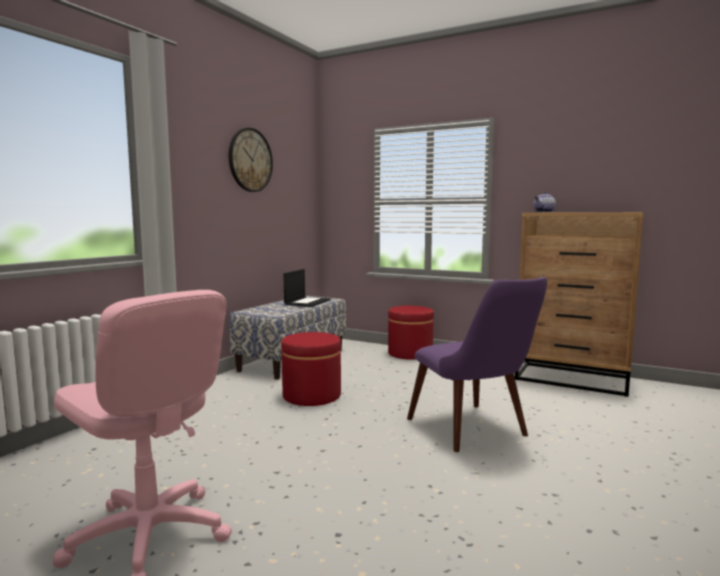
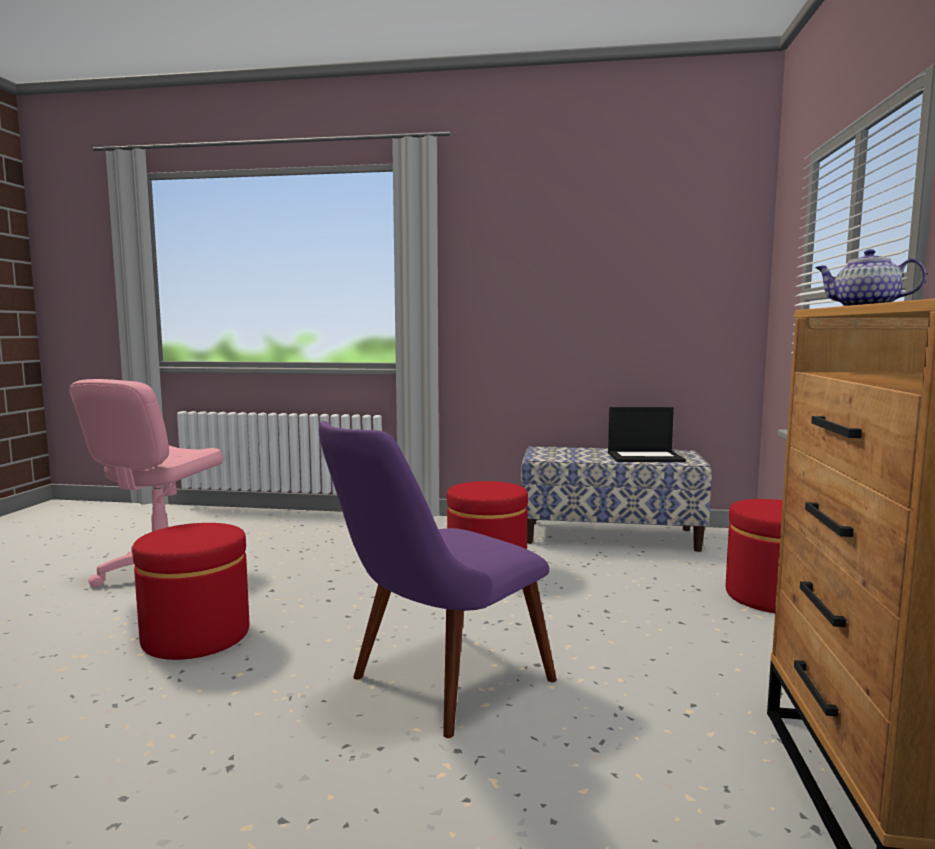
camera: 70 degrees right, 0 degrees up
(250, 160) = (589, 247): wall clock -> none
(356, 509) = (196, 636): none -> red ottoman

